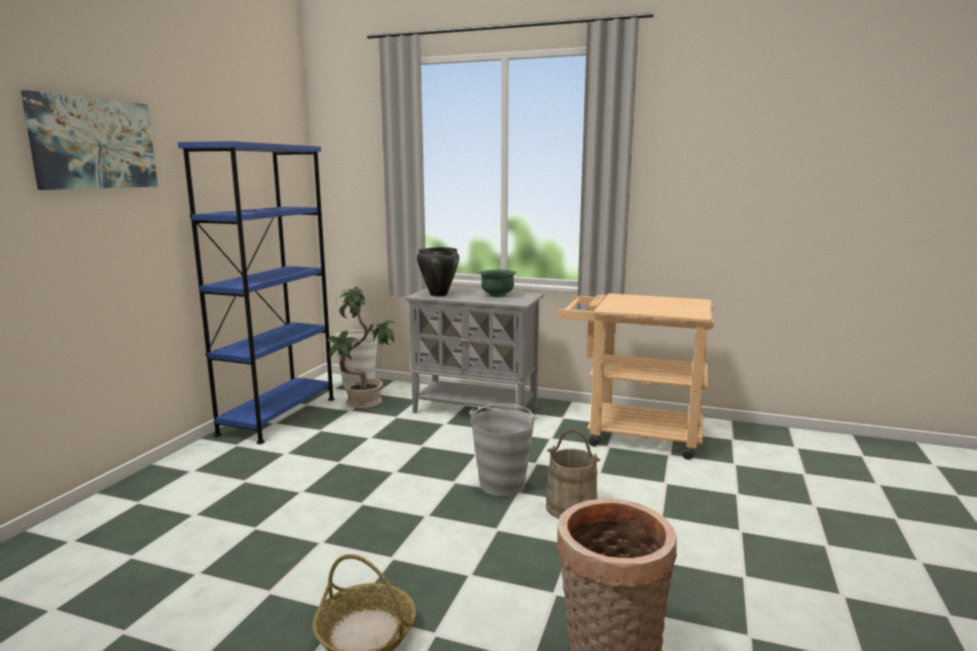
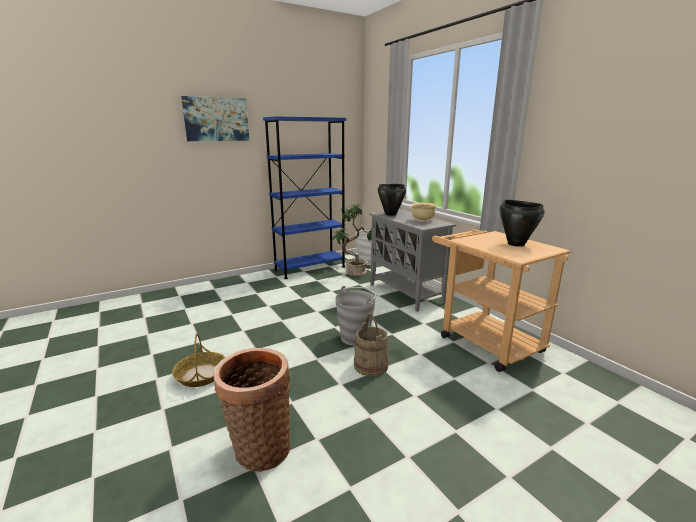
camera: 40 degrees right, 5 degrees up
(497, 295) = (422, 220): green bowl -> beige bowl
(661, 302) = (516, 244): none -> black cooking pot

